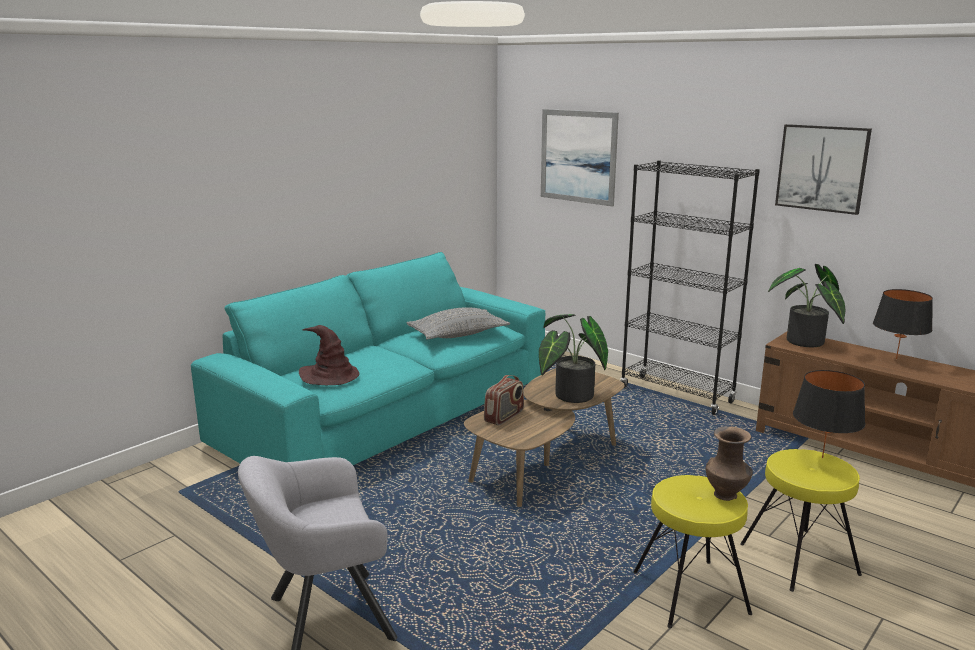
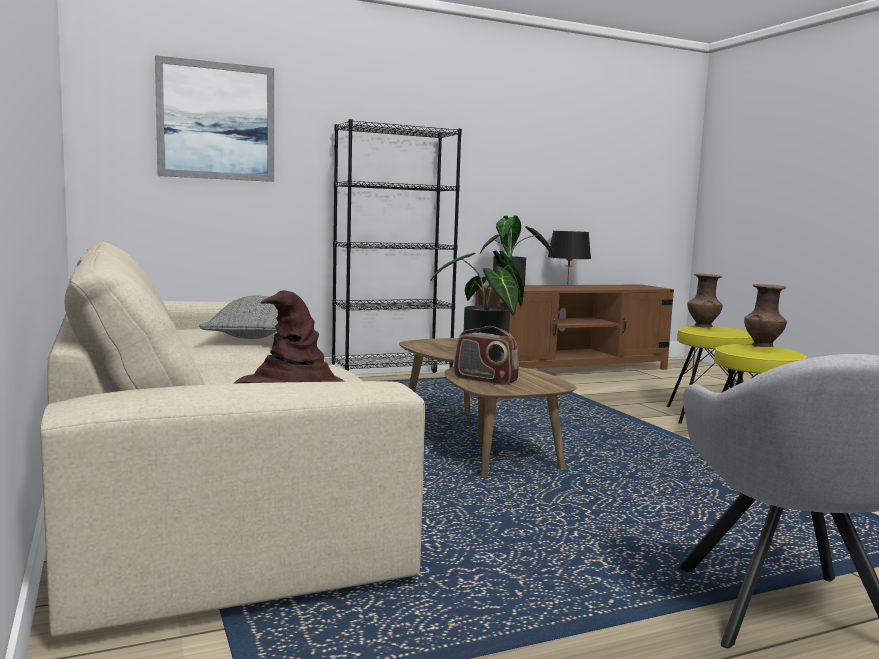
camera: 65 degrees left, 10 degrees down
(390, 411) = (210, 477): turquoise sofa -> beige sofa
(504, 417) = (484, 380): radio -> radio turned 150 degrees clockwise
(822, 168) = (487, 133): picture -> none
(822, 458) = (702, 326): black table lamp -> brown vase

